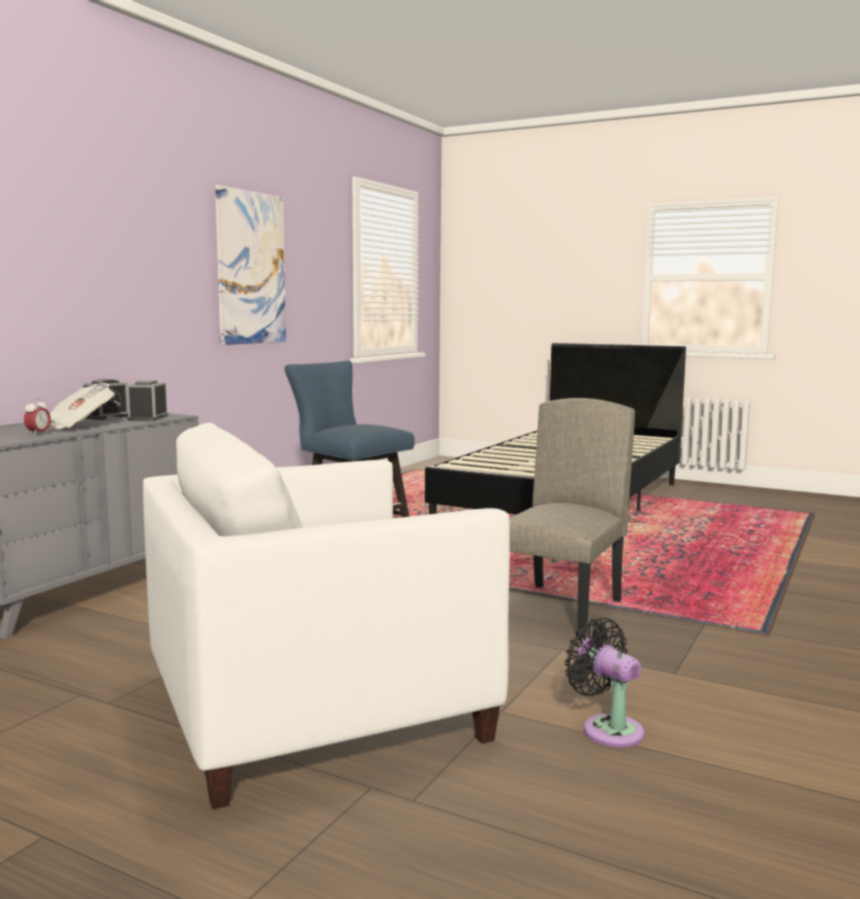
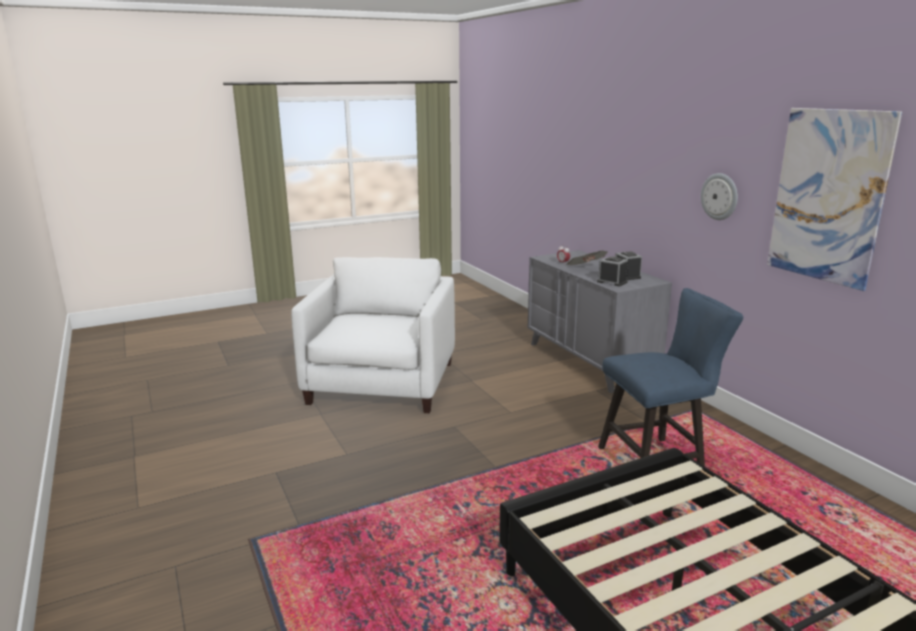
camera: 125 degrees right, 10 degrees up
(162, 282) = (720, 196): none -> wall clock
(559, 610) = (395, 481): beige chair -> none
(607, 729) = (272, 429): black fan -> none

